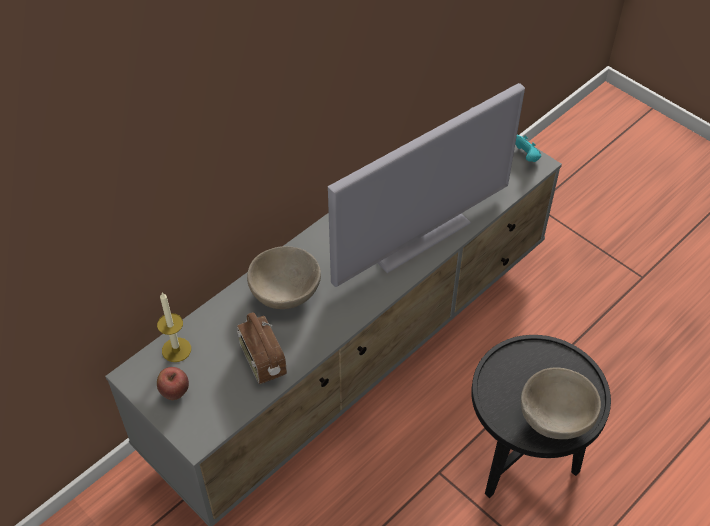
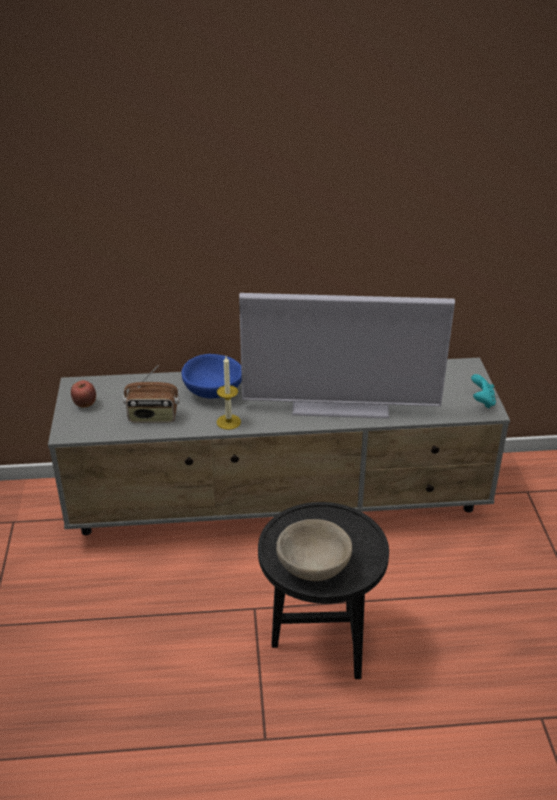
camera: 40 degrees right, 15 degrees down
(176, 350) = (113, 385): candle -> candle (228, 422)
(262, 361) = (153, 417): radio -> radio turned 105 degrees counterclockwise
(285, 293) = (212, 392): beige bowl -> blue bowl

